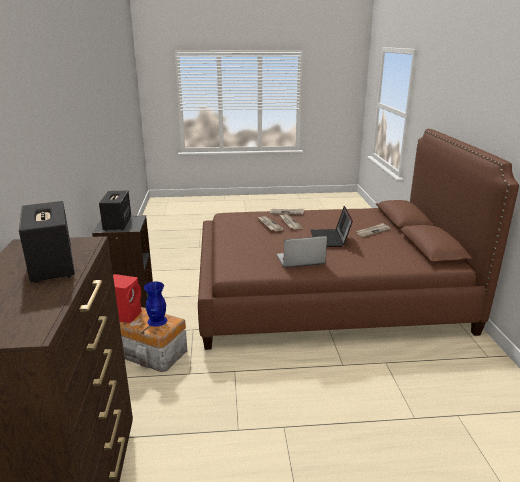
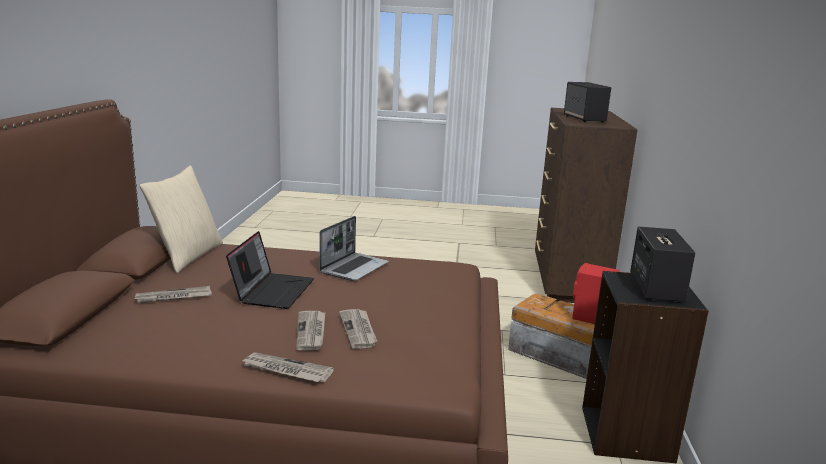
camera: 170 degrees left, 5 degrees down
(157, 321) = (545, 306): blue vase -> none
(300, 260) = (354, 268): laptop -> laptop turned 60 degrees counterclockwise
(414, 255) = (187, 256): none -> beige pillow

